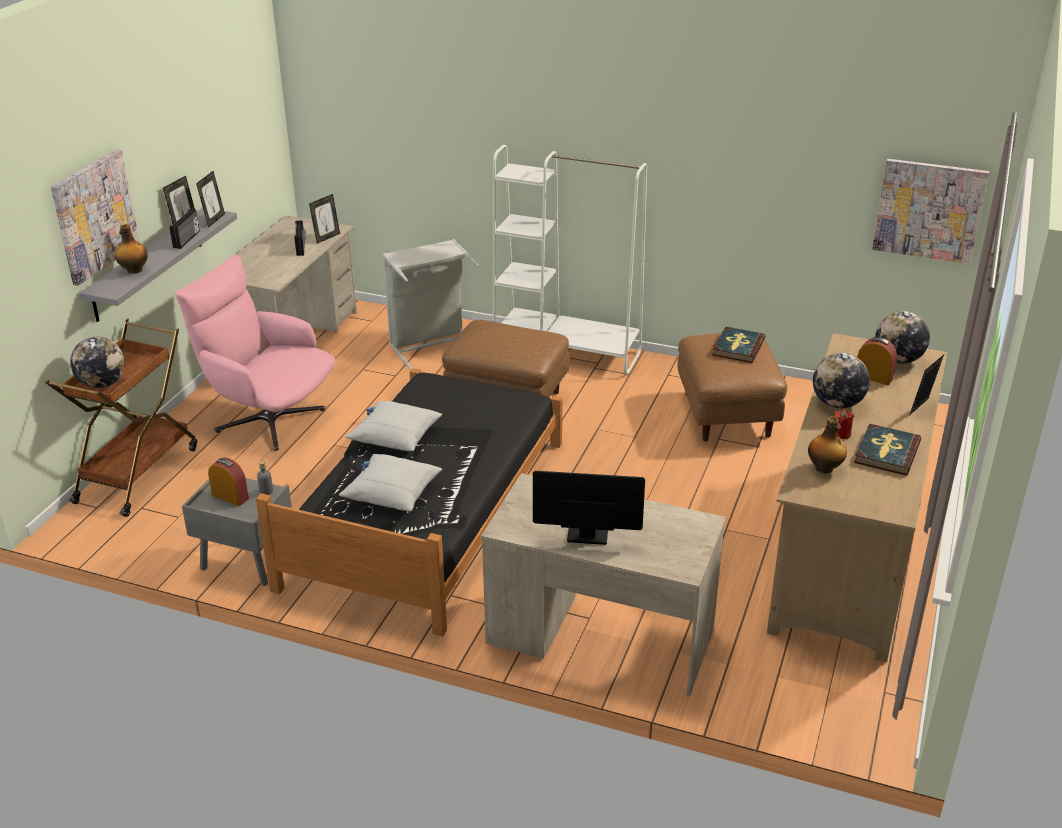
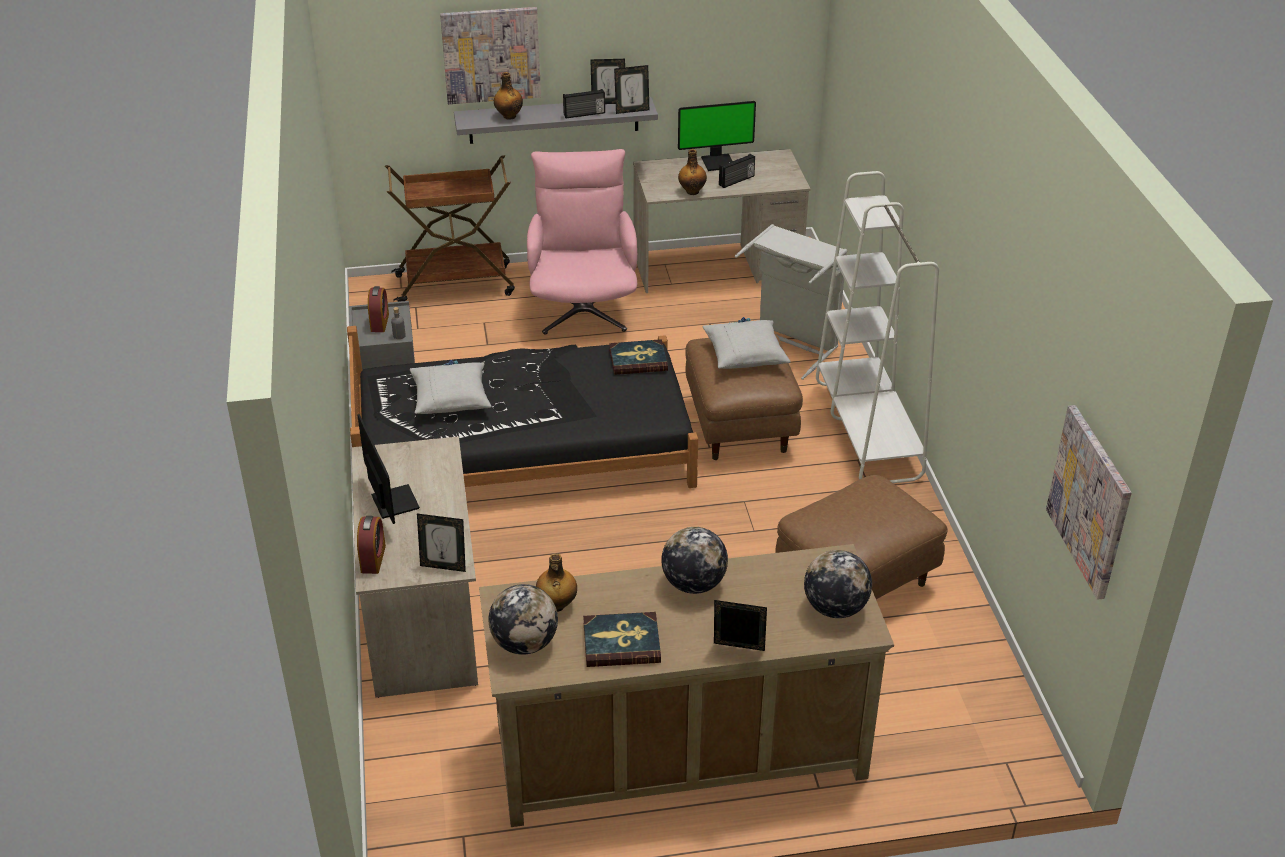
camera: 60 degrees right, 5 degrees up
(102, 384) = (428, 192): globe -> globe (525, 643)
(262, 246) = (718, 162): none -> monitor
(290, 268) = (692, 191): none -> bottle
(326, 238) = (769, 185): picture frame -> picture frame (443, 566)
(395, 437) = (536, 368): grey pillow -> grey pillow (745, 356)
(738, 347) = (882, 516): book -> book (638, 360)
(841, 434) = (633, 601): red candle -> none
(873, 377) = (777, 597): alarm clock -> alarm clock (373, 559)

